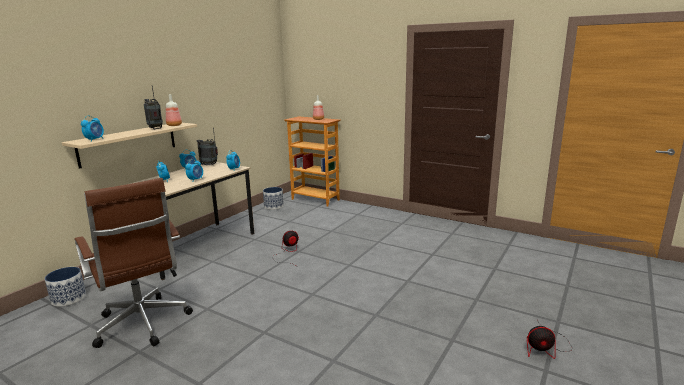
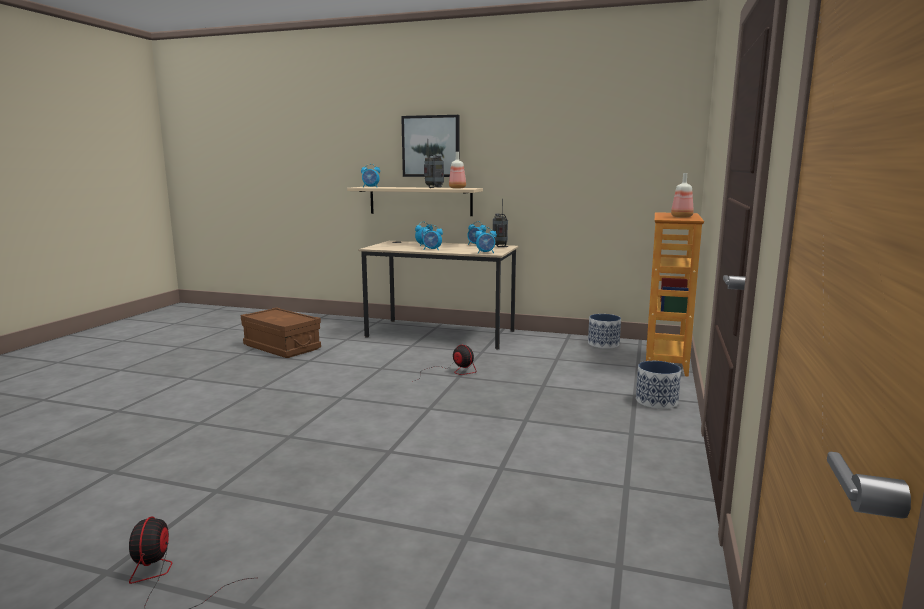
camera: 75 degrees right, 5 degrees down
(69, 298) = (327, 320): planter -> planter (657, 402)
(130, 91) = (431, 146): none -> picture
(143, 325) = (282, 347): brown office chair -> brown storage box

